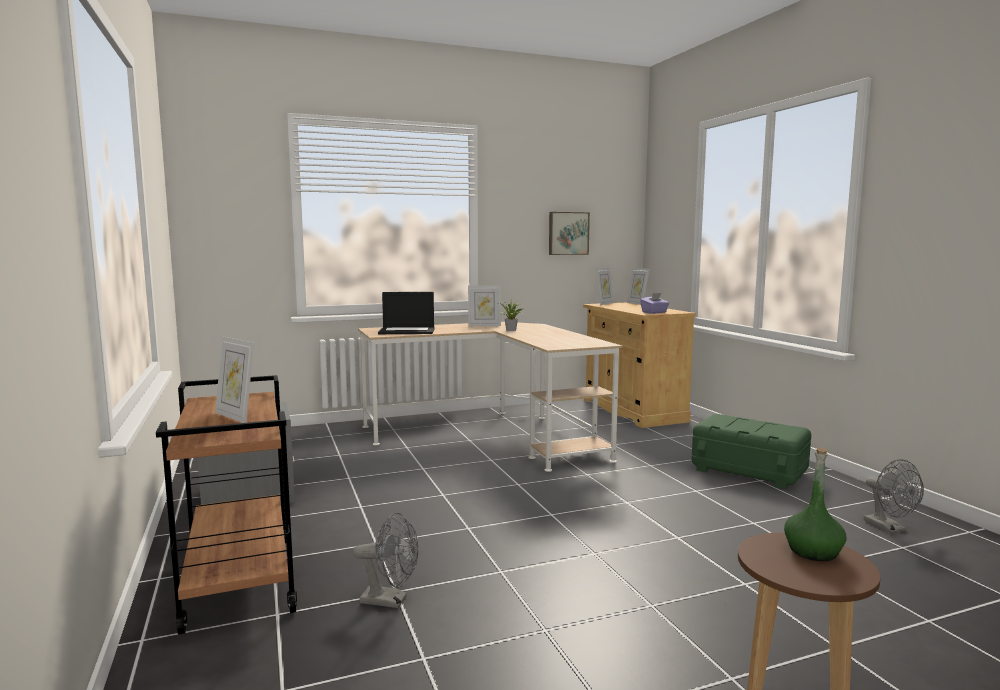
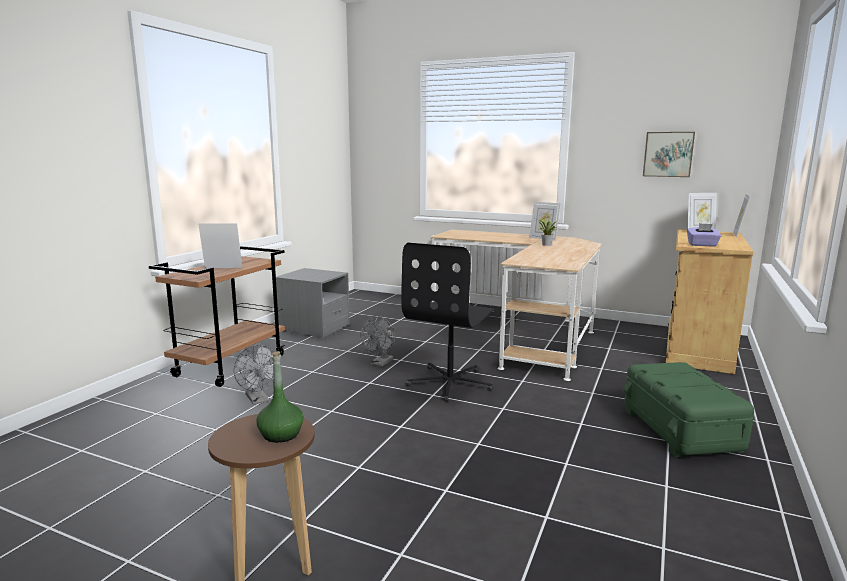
camera: 45 degrees right, 5 degrees up
(236, 416) = (222, 268): picture frame -> picture frame turned 90 degrees clockwise
(407, 331) = (471, 235): laptop -> none
(539, 498) = (450, 383): none -> black office chair
(889, 528) = (698, 531): grey fan -> grey fan (380, 363)

